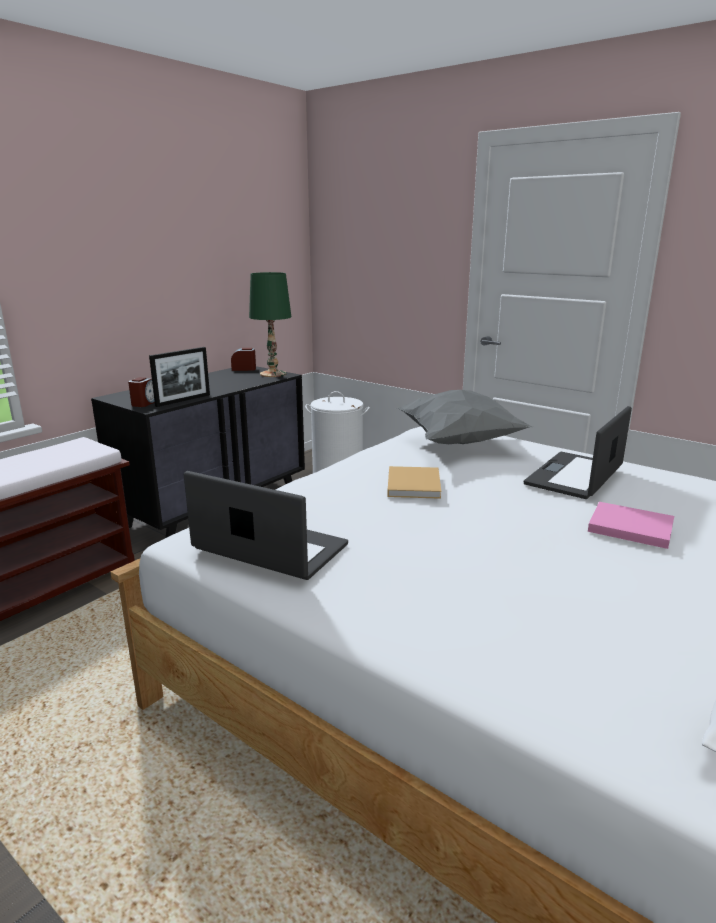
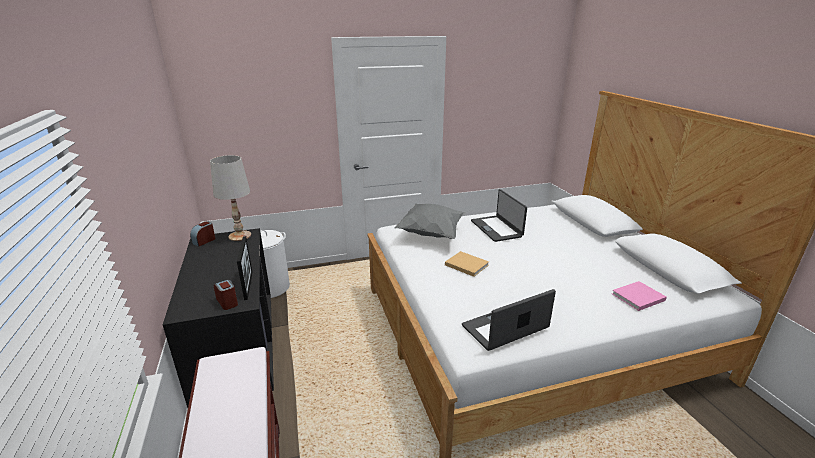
camera: 55 degrees left, 5 degrees up
(273, 374) = (240, 236): green table lamp -> white table lamp
(627, 527) = (550, 242): pink book -> pink book (637, 297)

